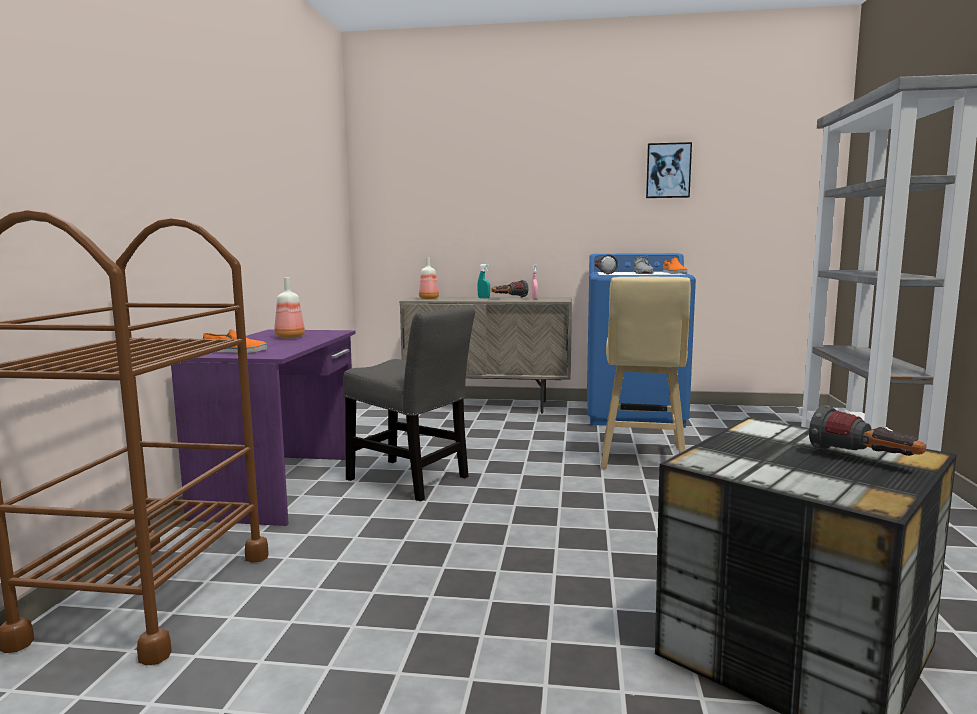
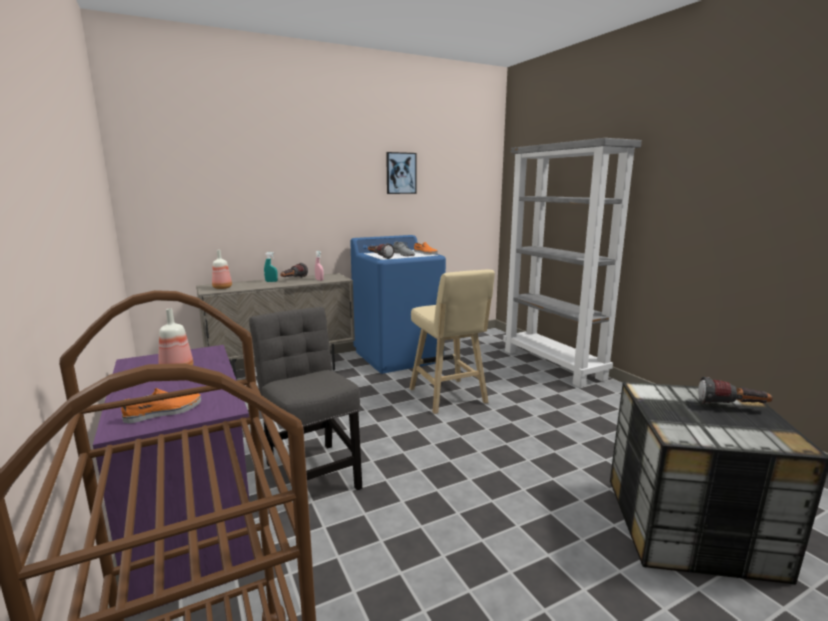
camera: 35 degrees left, 5 degrees up
(411, 480) = (311, 471): grey chair -> grey chair turned 120 degrees counterclockwise

